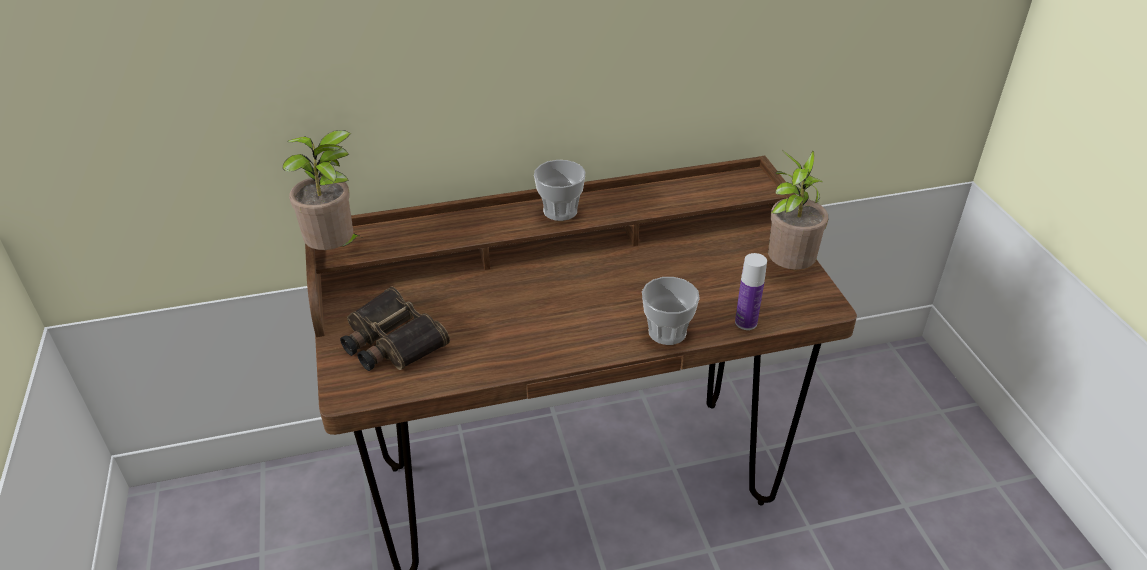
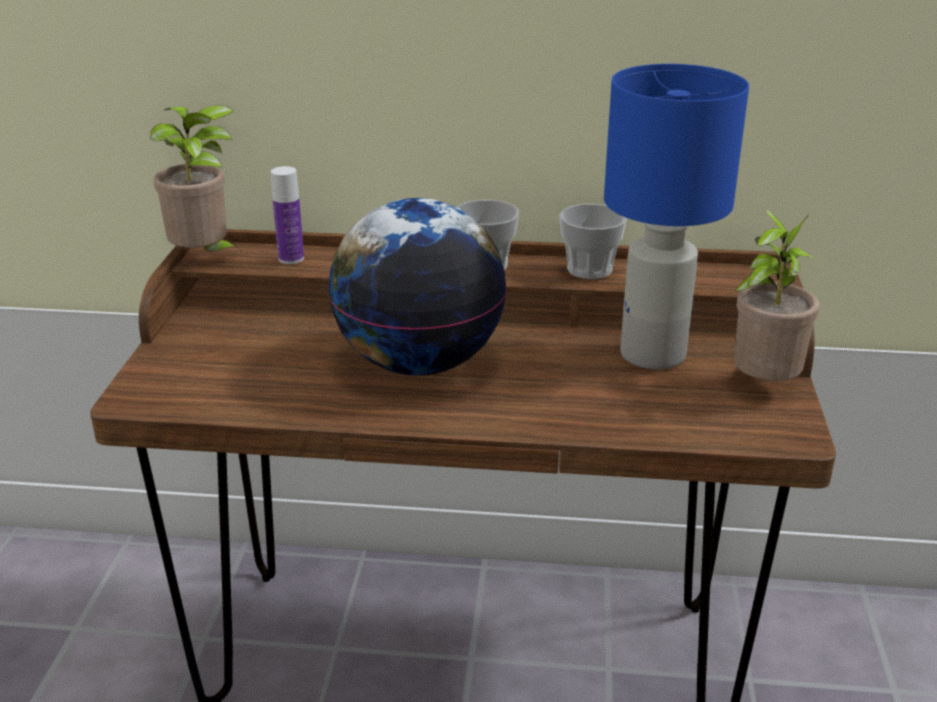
camera: 20 degrees right, 10 degrees down
(390, 341) = (216, 362): binoculars -> none
(545, 305) = (419, 363): none -> globe
(667, 332) = (553, 419): cup -> cup (589, 270)
(703, 259) = (652, 355): none -> blue table lamp
(746, 322) = (666, 431): bottle -> bottle (291, 258)

